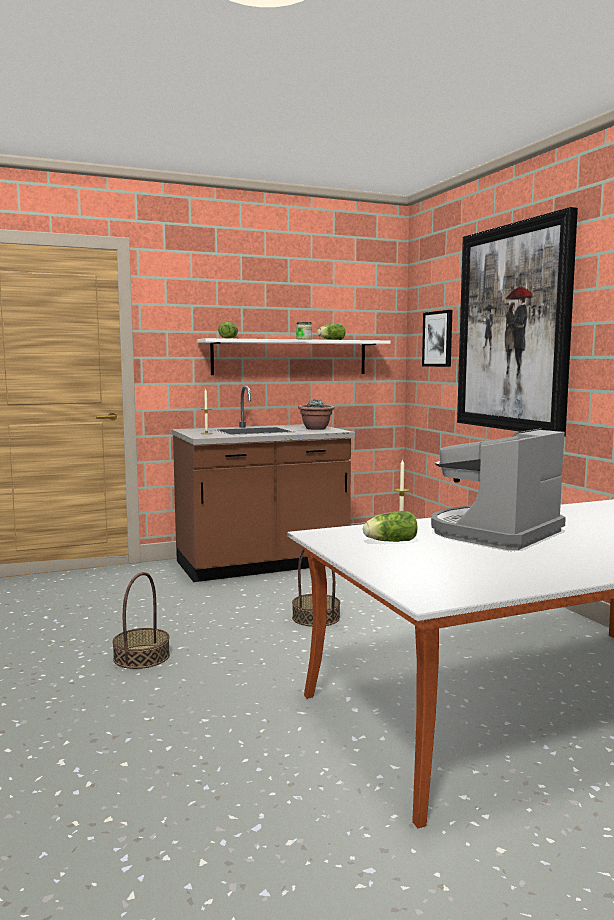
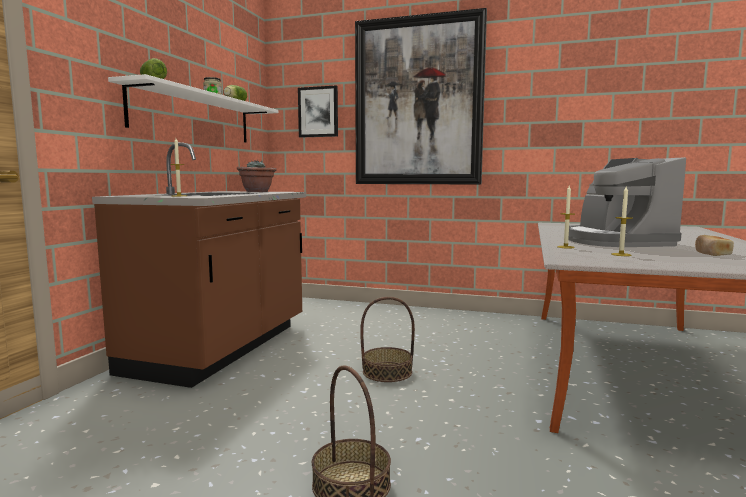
camera: 50 degrees left, 0 degrees up
(389, 541) = (621, 254): lettuce -> candle
(476, 563) = (711, 254): none -> bread

